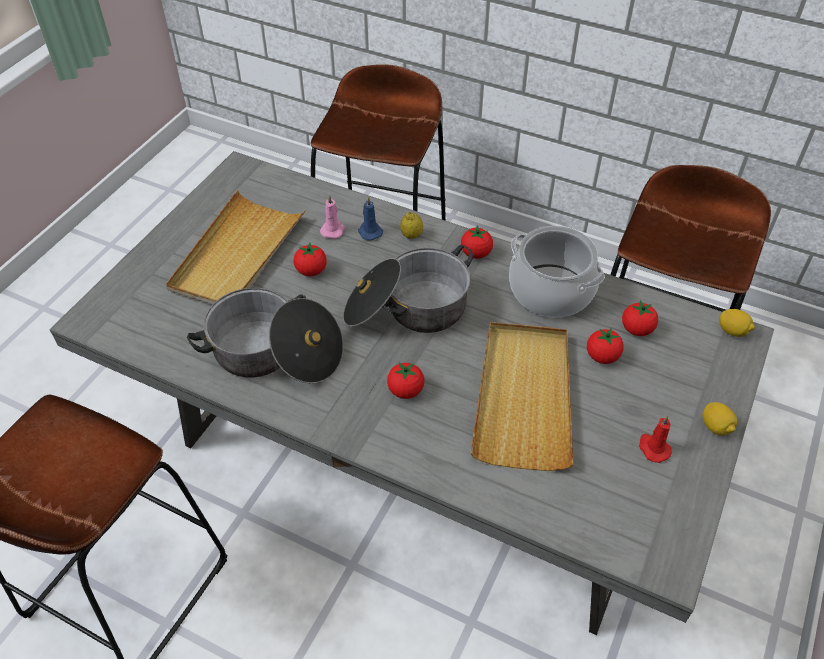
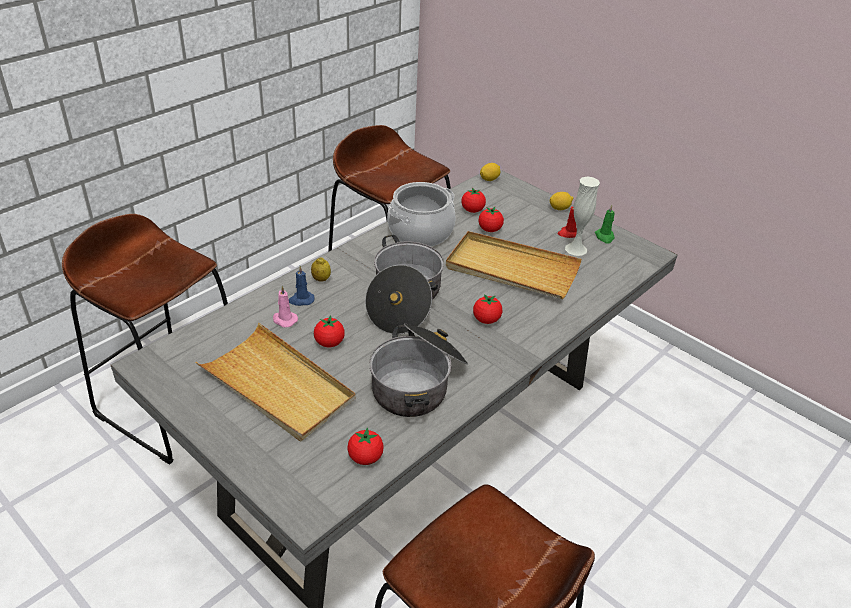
camera: 75 degrees left, 10 degrees down
(476, 253) = (362, 253): tomato -> tomato (365, 457)
(617, 463) = (576, 249): none -> white vase
(675, 496) = (604, 237): none -> green candle

